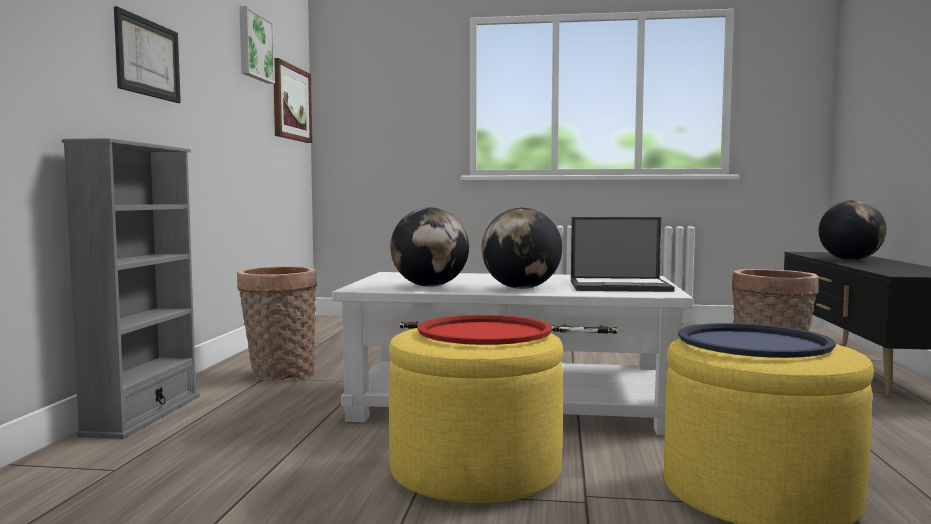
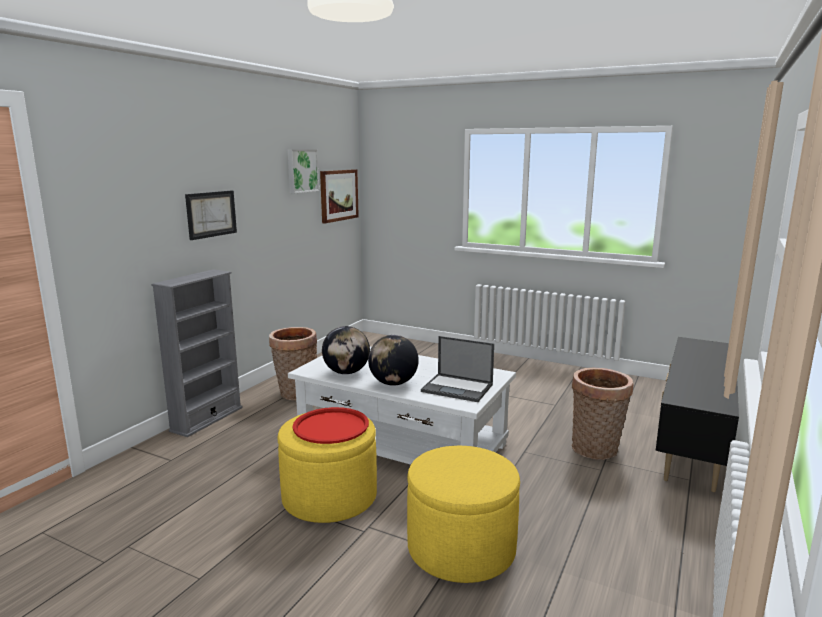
camera: 20 degrees right, 10 degrees up
(753, 343) = (458, 465): blue tray -> none
(850, 260) = (695, 363): globe -> none

